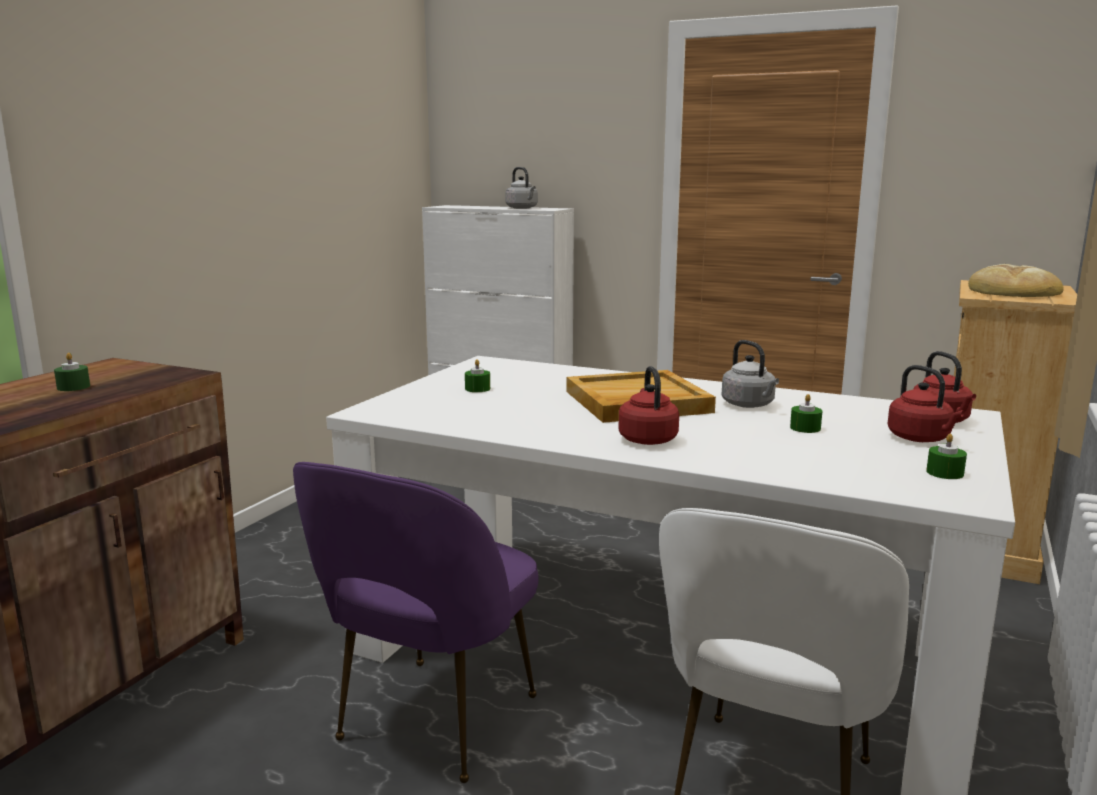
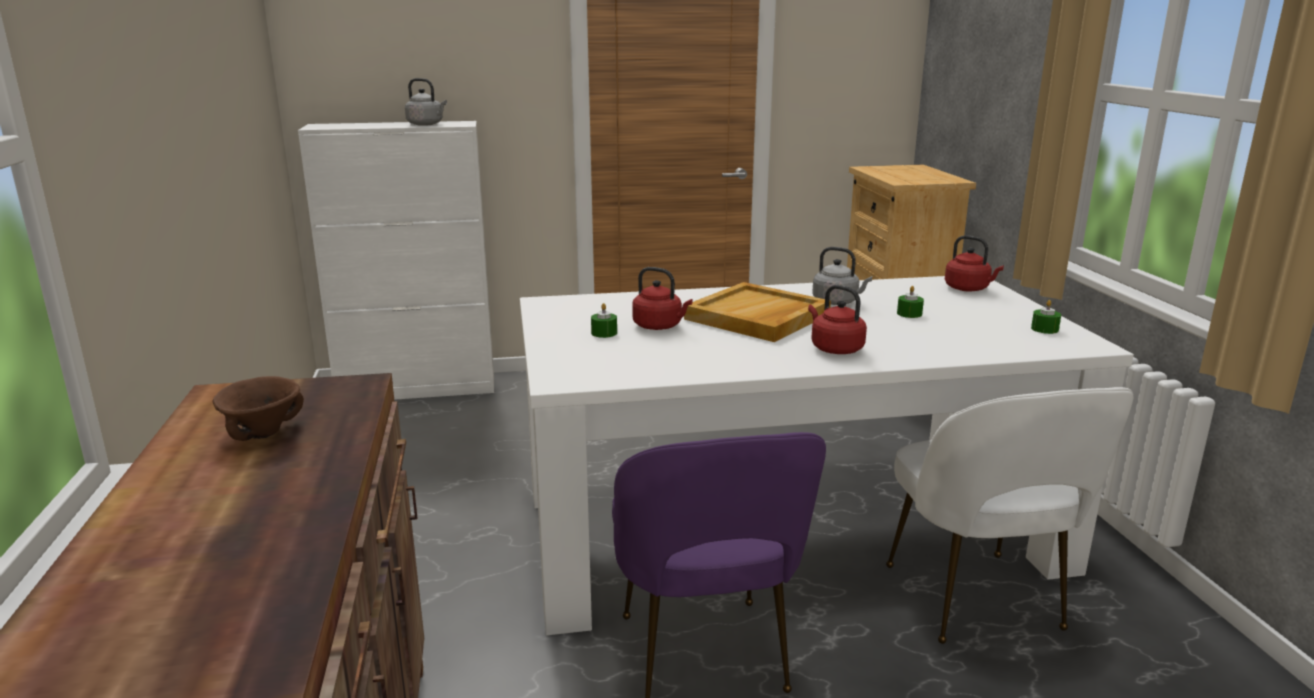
camera: 35 degrees left, 5 degrees up
(73, 387) = (264, 432): green candle -> brown bowl
(921, 439) = (986, 306): red kettle -> red kettle (660, 326)
(1012, 291) = (907, 174): bread -> none

